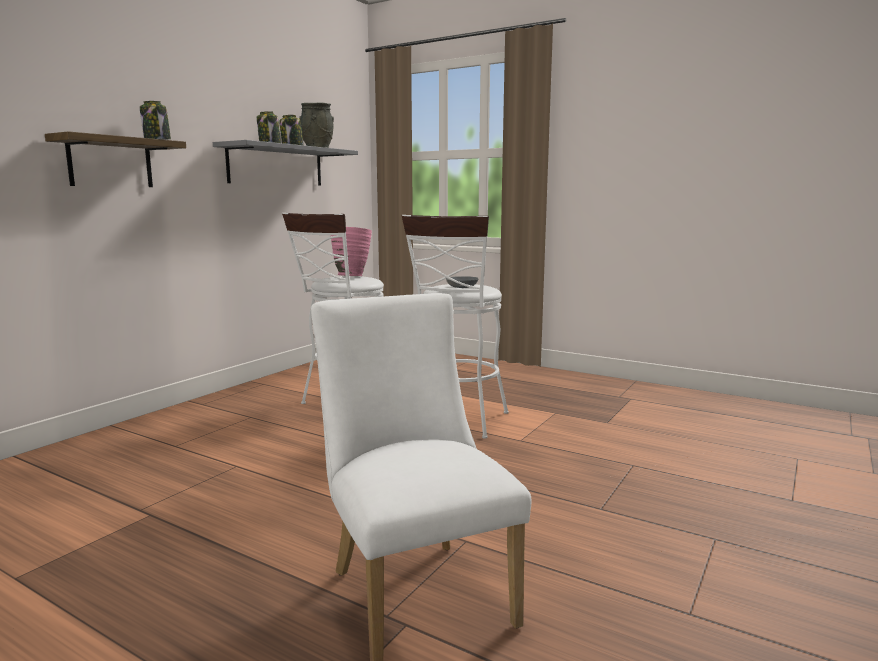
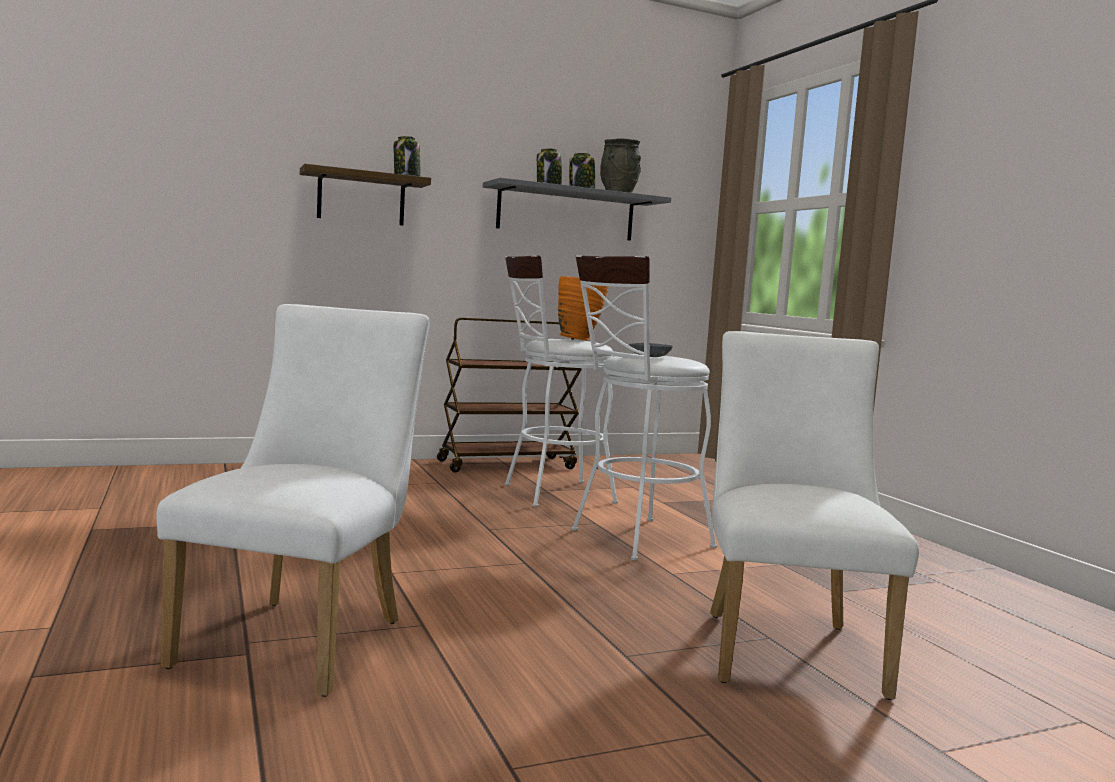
camera: 35 degrees right, 5 degrees down
(271, 385) = (507, 464): none -> brown cart
(352, 276) = (579, 340): pink vase -> orange vase
(648, 467) = (786, 646): none -> white chair

